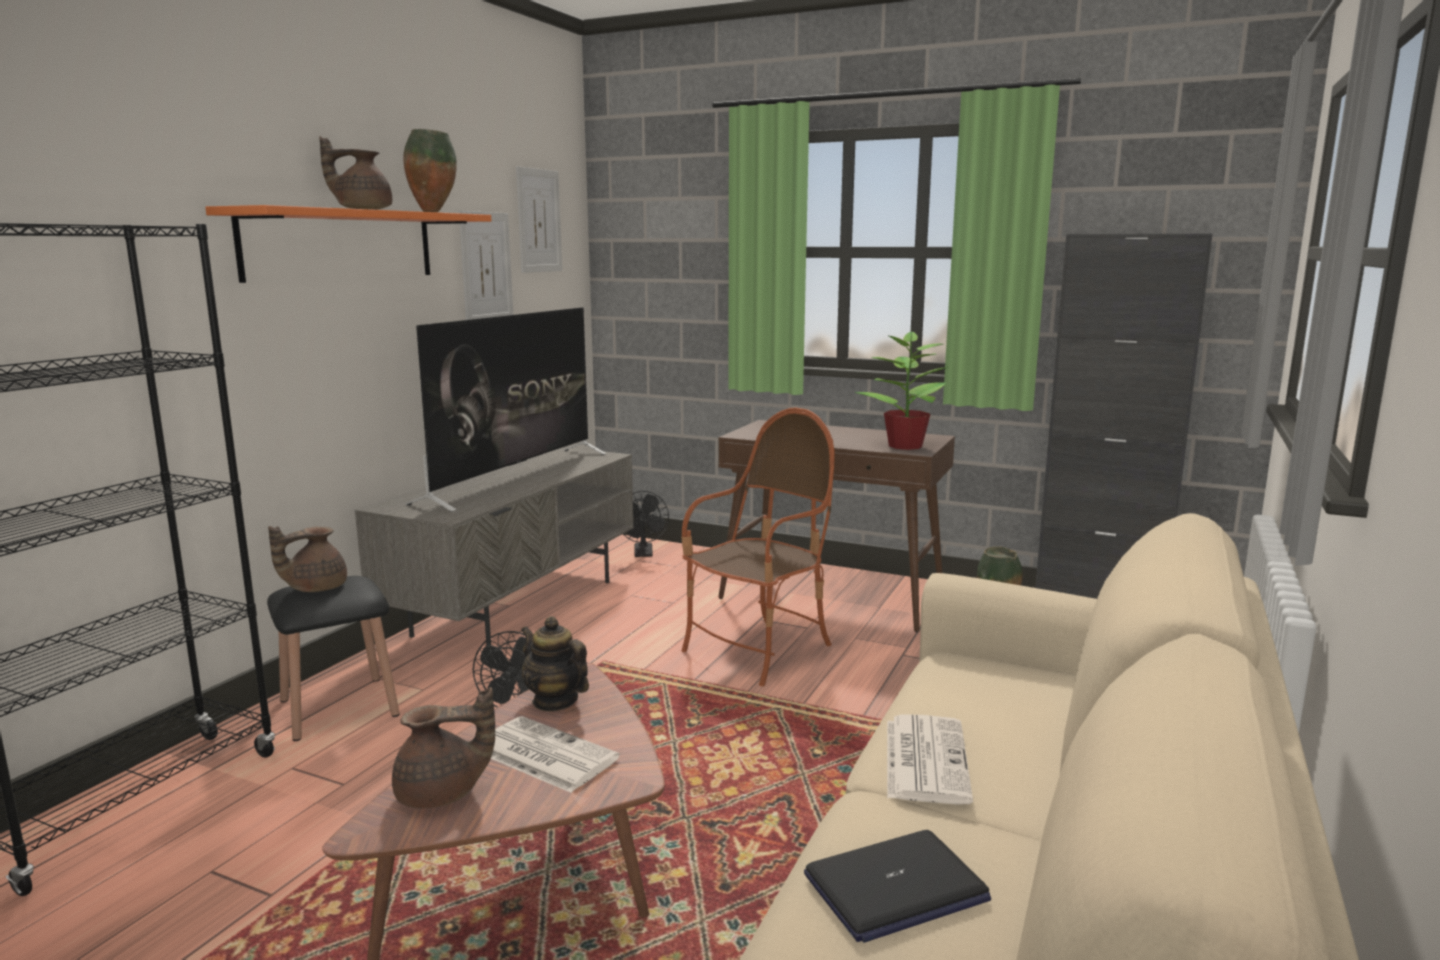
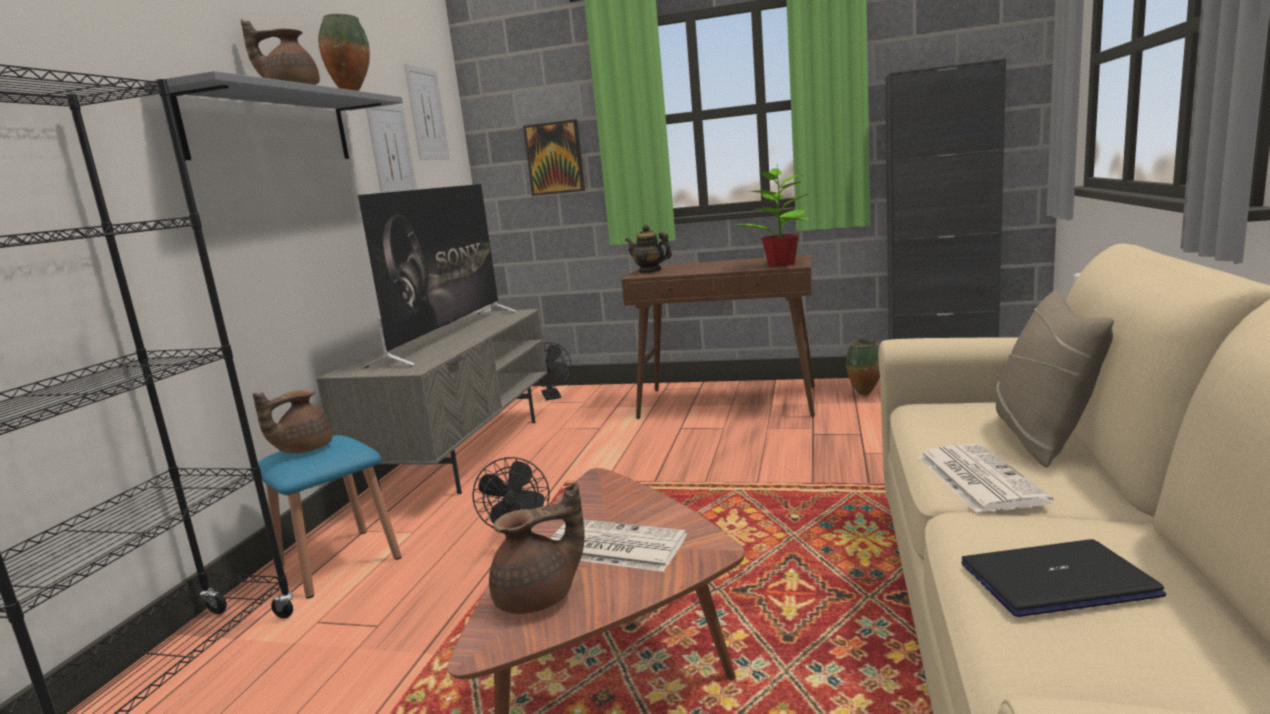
camera: 10 degrees left, 0 degrees up
(339, 707) = (338, 561): black stool -> blue stool
(341, 245) = (271, 127): orange shelf -> grey shelf
(555, 701) = (590, 502): teapot -> teapot (650, 271)
(681, 280) = (554, 158): none -> picture
(759, 651) = (695, 451): armchair -> none
(895, 888) = (1057, 580): laptop -> laptop turned 150 degrees counterclockwise
(1042, 725) = (1042, 438): none -> beige pillow

